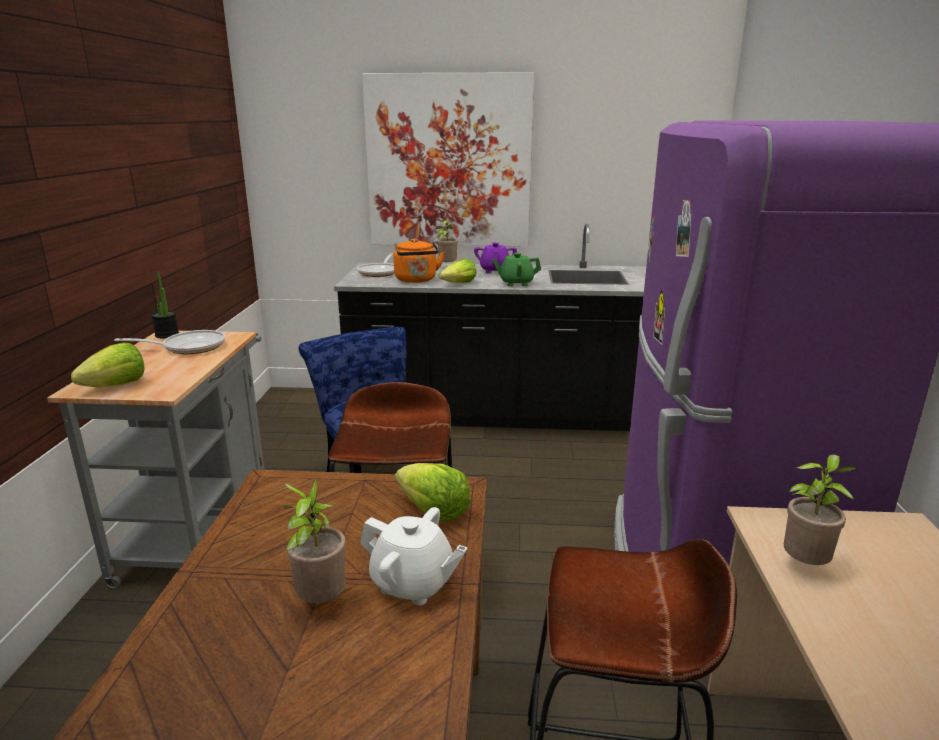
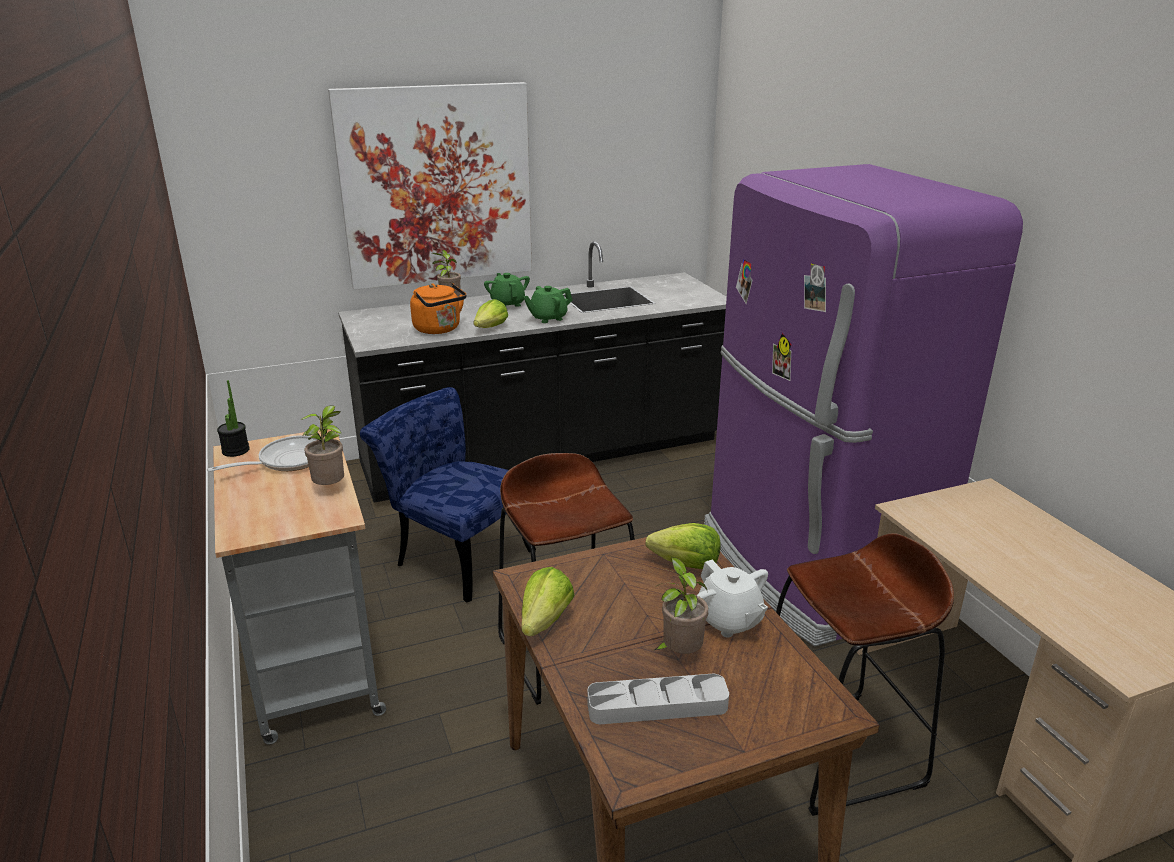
camera: 25 degrees left, 5 degrees up
(116, 386) = (275, 522): lettuce -> lettuce (545, 621)
(230, 652) = (657, 705): none -> grey tray
(379, 272) = (383, 324): frying pan -> none
(413, 584) = (729, 621): white teapot -> white teapot turned 60 degrees clockwise
(495, 271) = (508, 304): purple teapot -> green teapot
(805, 565) = (951, 534): potted plant -> potted plant (331, 488)

